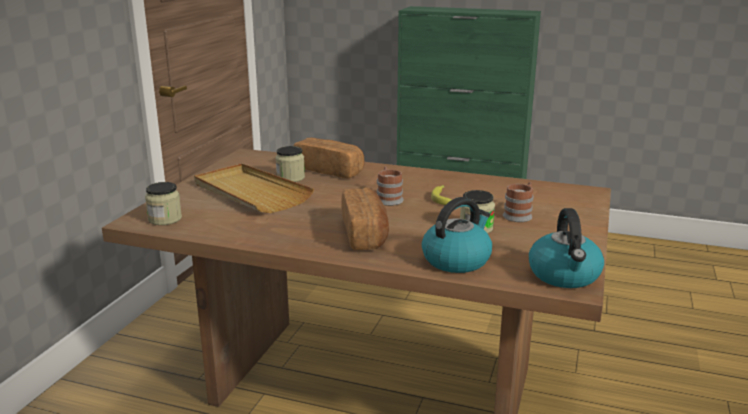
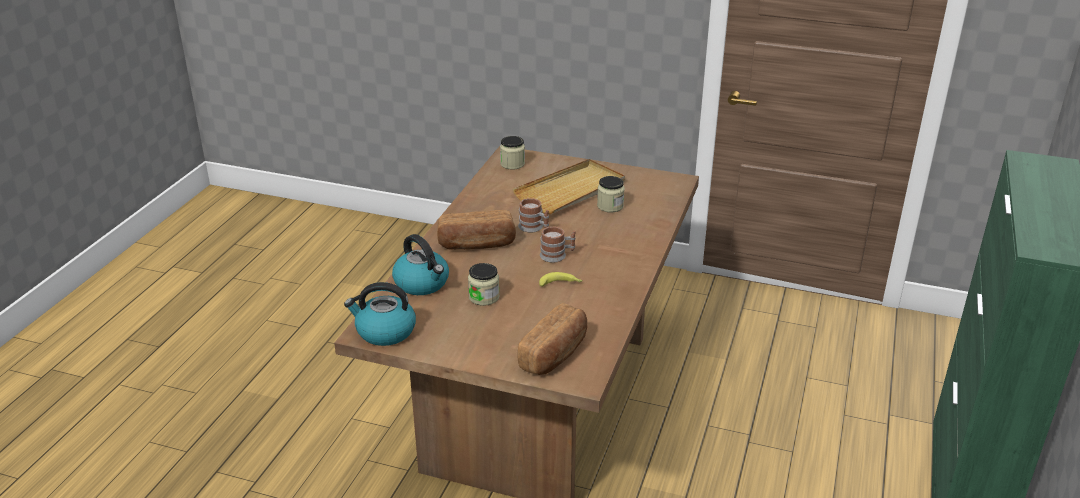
camera: 90 degrees right, 10 degrees up
(330, 170) = (634, 224): bread -> bread (555, 354)
(519, 215) = (515, 324): mug -> mug (534, 227)

